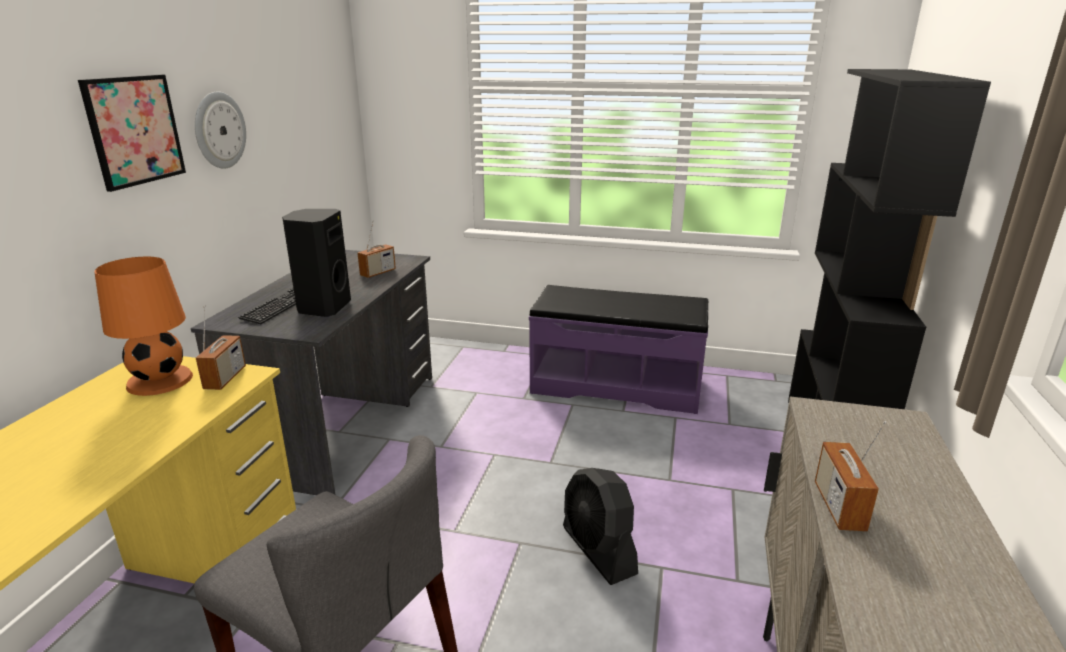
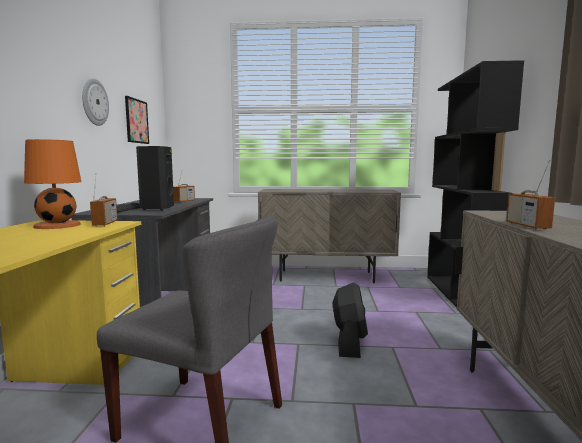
camera: 10 degrees left, 15 degrees down
(135, 130) = (50, 81): picture -> picture (136, 121)
(598, 550) = (349, 343): black fan -> black fan turned 135 degrees counterclockwise
(616, 385) = (326, 276): purple bench -> beige cabinet

